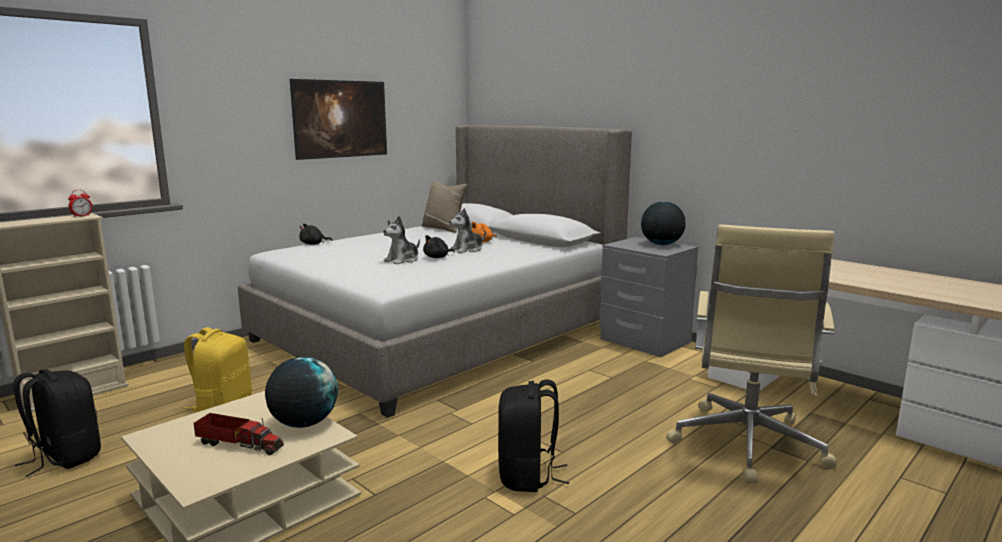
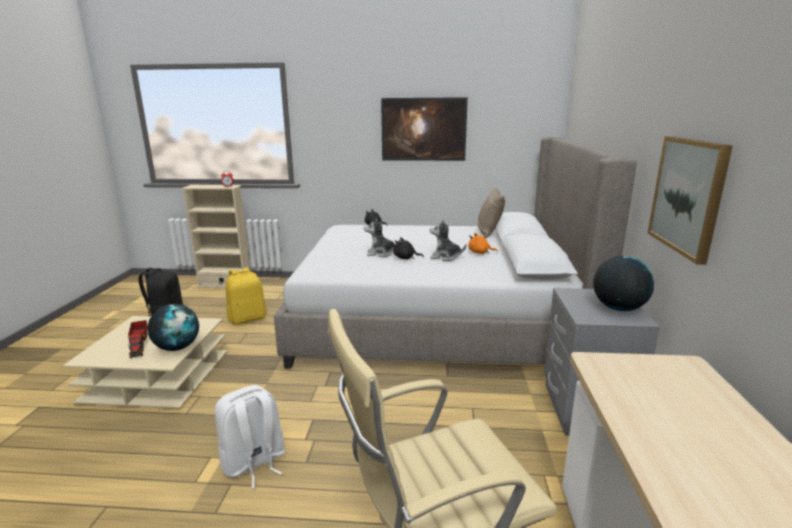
camera: 50 degrees right, 5 degrees up
(528, 476) = (253, 463): black backpack -> white backpack
(703, 147) = (688, 195): none -> picture

